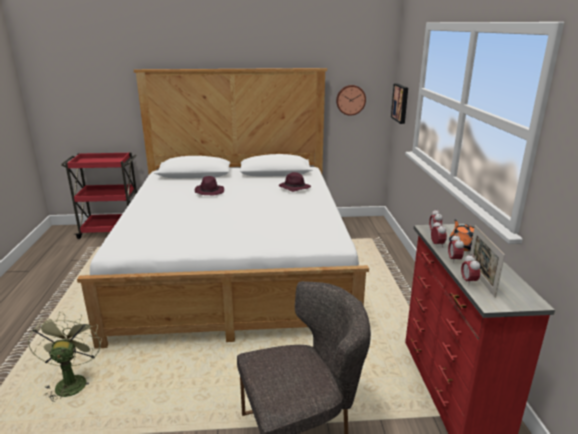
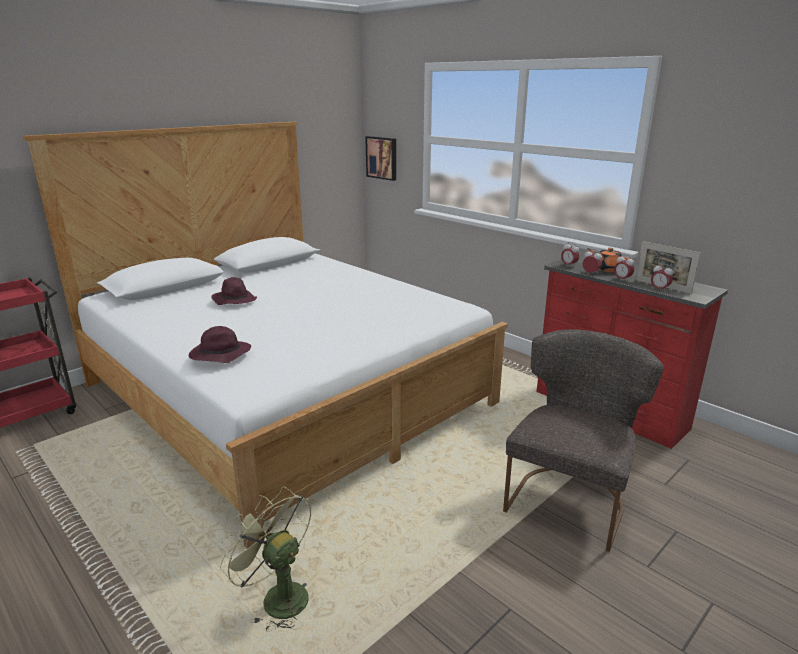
camera: 40 degrees left, 0 degrees up
(294, 188) = (325, 273): purple hat -> purple hat (219, 355)
(350, 100) = (321, 160): wall clock -> none

